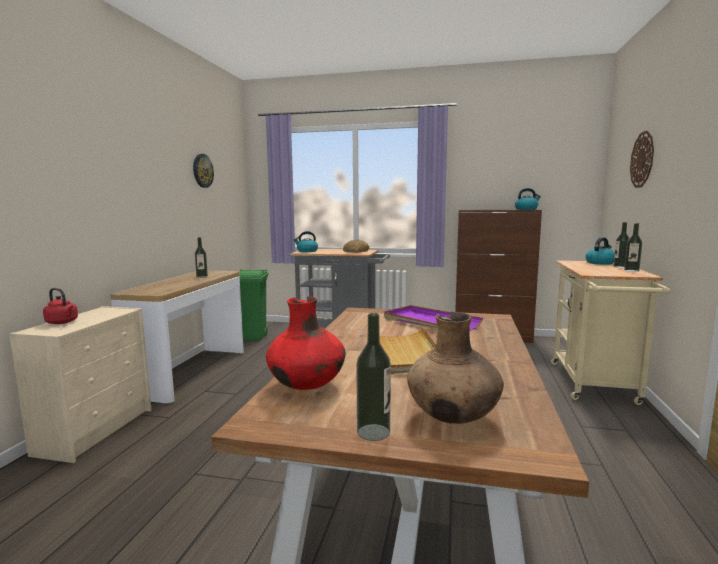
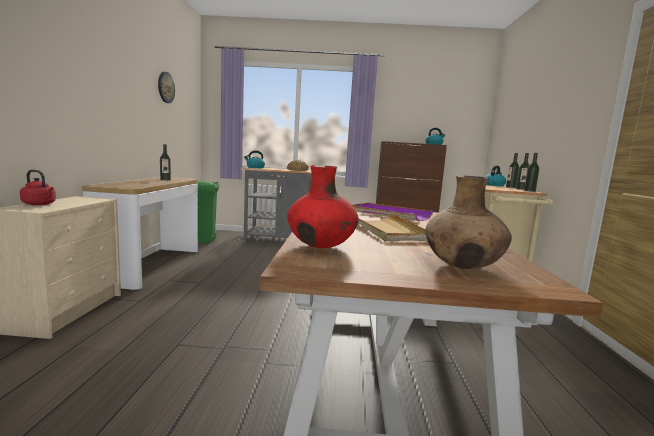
camera: 10 degrees left, 0 degrees up
(373, 432) = (406, 274): bottle -> bottle (529, 191)
(642, 159) = (528, 107): wall clock -> none

